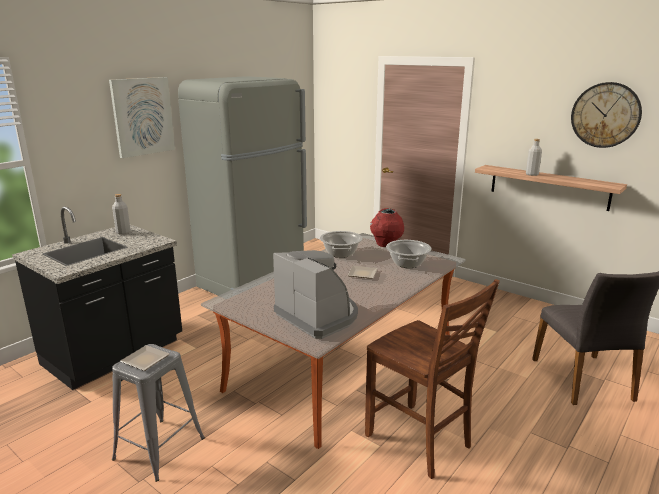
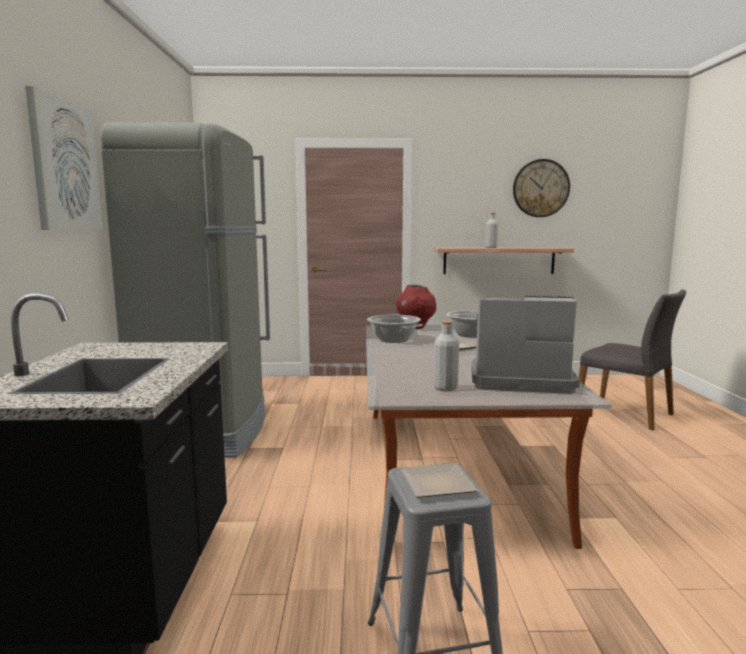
camera: 40 degrees left, 10 degrees down
(123, 232) = (107, 349): grey bottle -> grey bottle (445, 388)
(420, 441) = (631, 499): brown chair -> none

